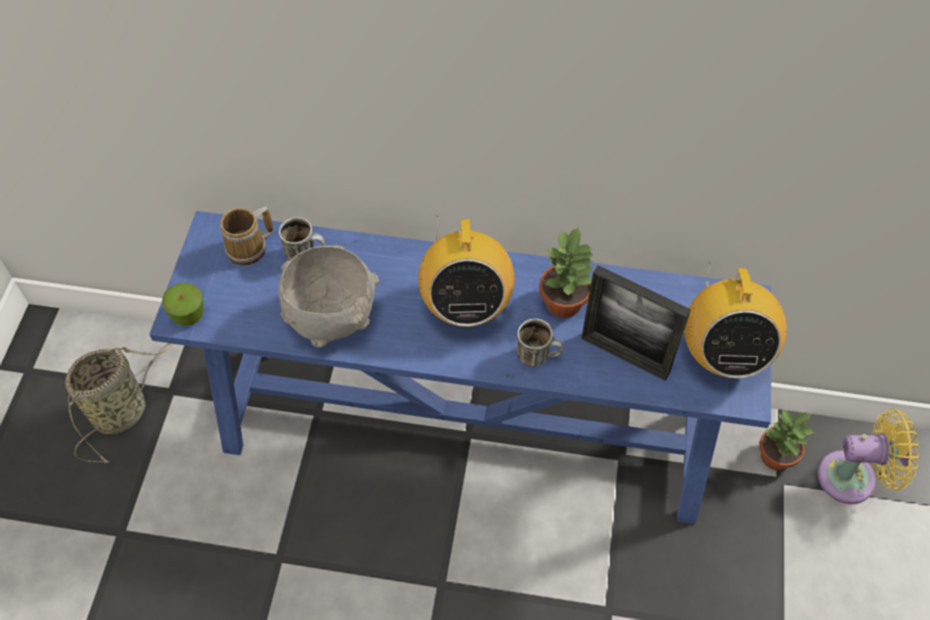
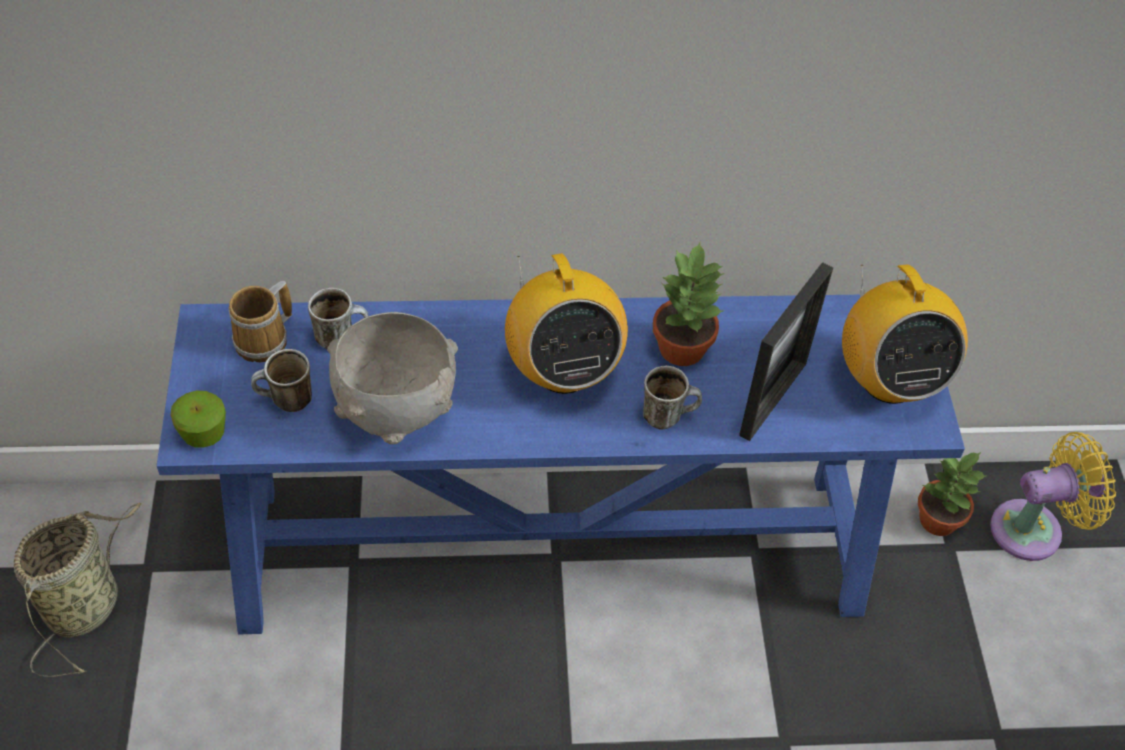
camera: 15 degrees left, 5 degrees down
(253, 299) = (286, 402): none -> mug
(625, 355) = (773, 399): picture frame -> picture frame turned 75 degrees counterclockwise

